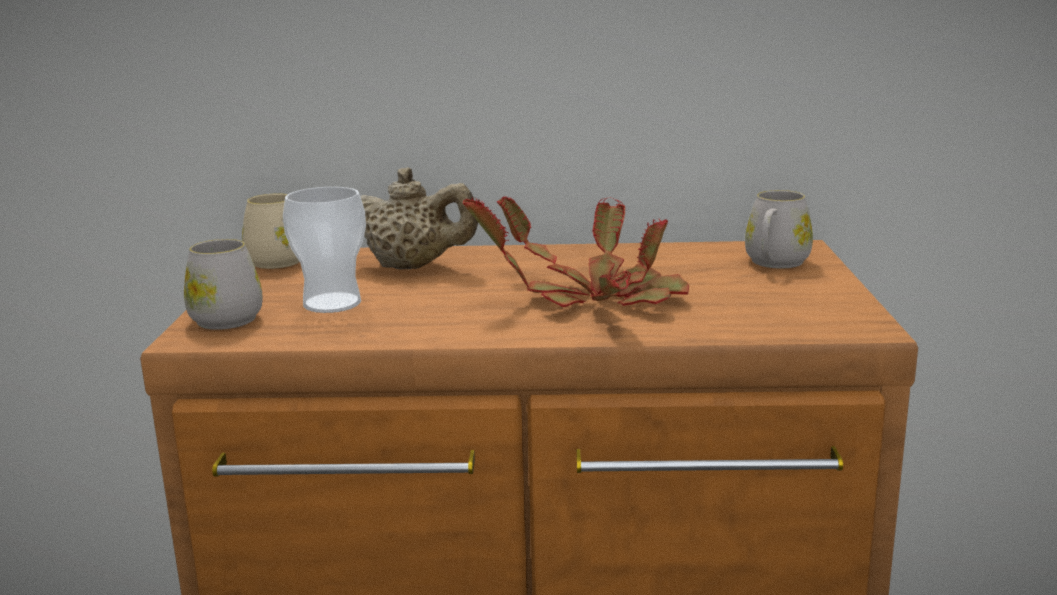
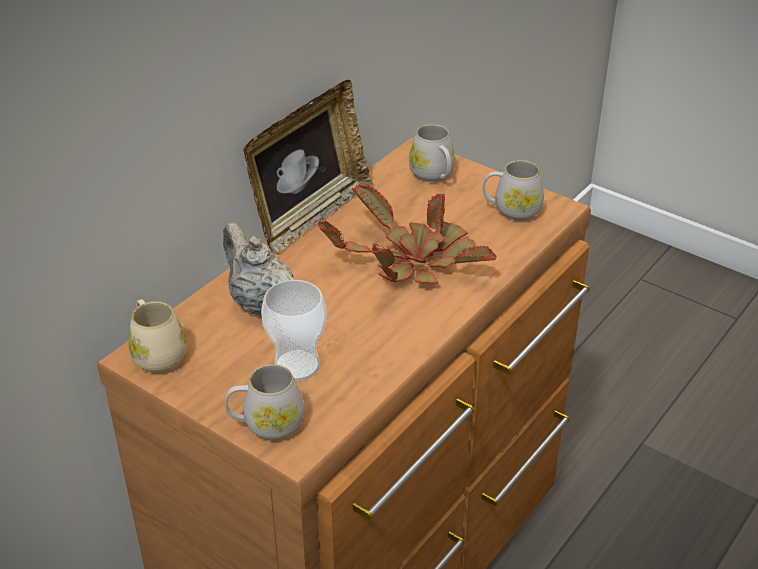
camera: 55 degrees left, 20 degrees up
(413, 267) = (260, 302): beige teapot -> beige teapot turned 90 degrees counterclockwise
(588, 245) = (310, 216): none -> picture frame
(798, 309) = (511, 210): none -> white mug

